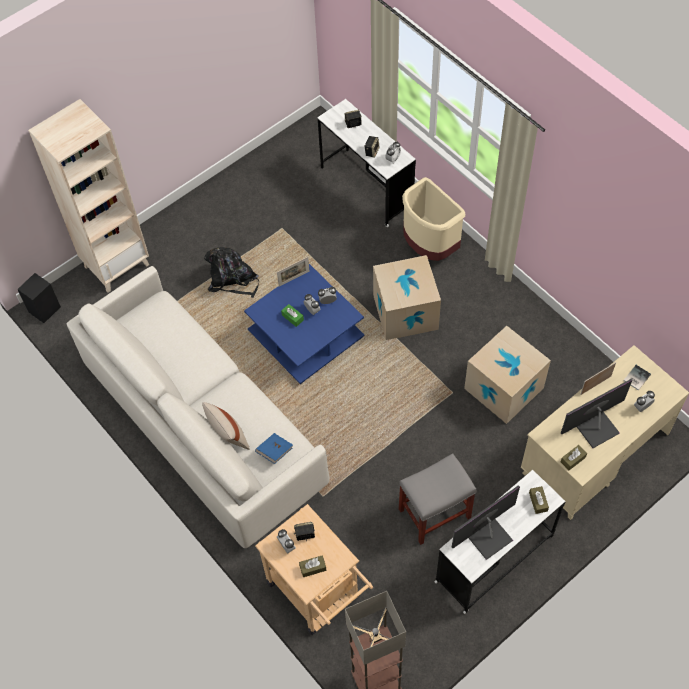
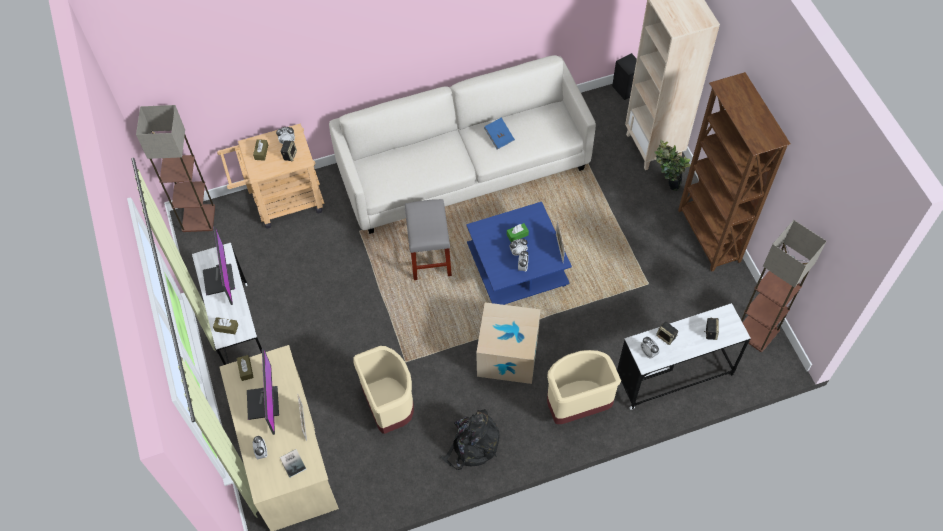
camera: 110 degrees right, 0 degrees up
(162, 244) = (665, 185): none -> potted plant
(211, 197) = (708, 236): none -> brown bookcase
(228, 437) = (414, 147): beige pillow -> none
(233, 279) = (603, 228): black backpack -> black backpack (472, 446)
(274, 451) = (384, 173): blue book -> blue book (499, 137)
(297, 142) = (757, 331): none -> floor lamp
(435, 512) = (302, 305): grey stool -> grey stool (430, 257)
(503, 388) = (389, 407): cardboard box -> beige trash can

